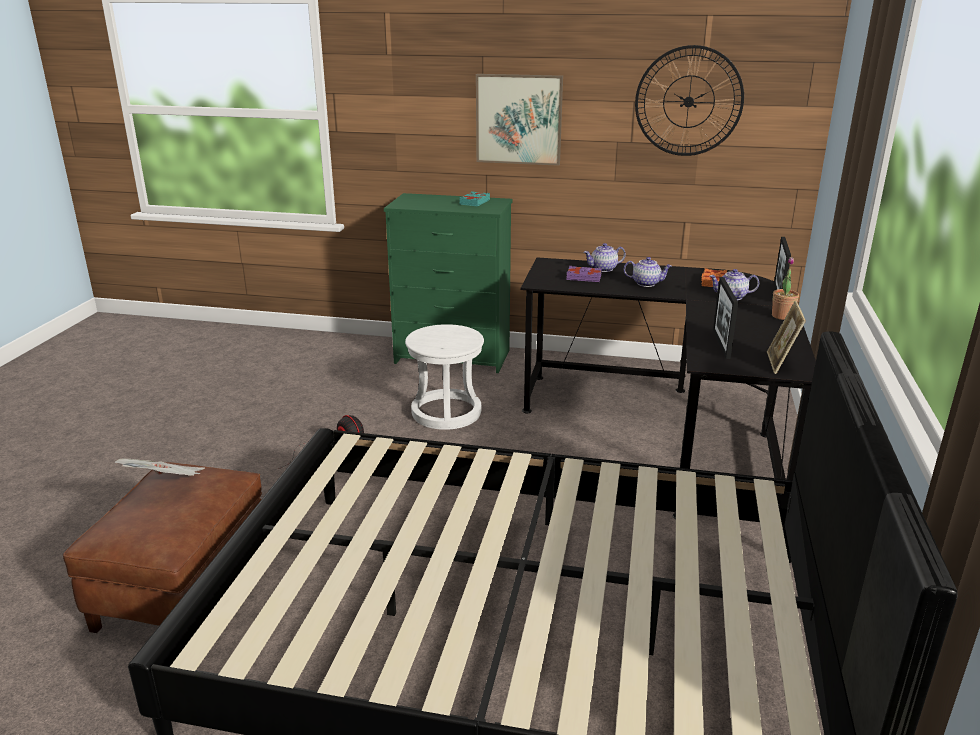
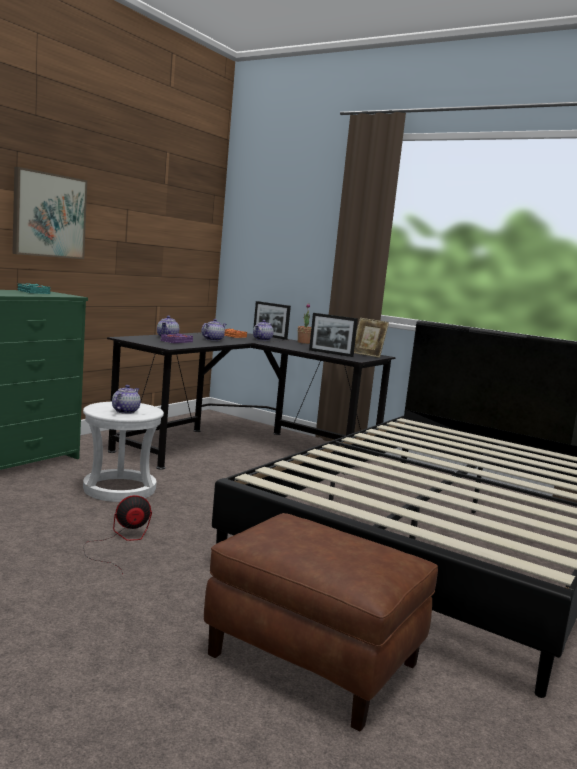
camera: 70 degrees left, 15 degrees down
(167, 485) = (287, 542): newspaper -> none
(438, 340) = (125, 411): none -> teapot
(688, 101) = (159, 213): wall clock -> none

